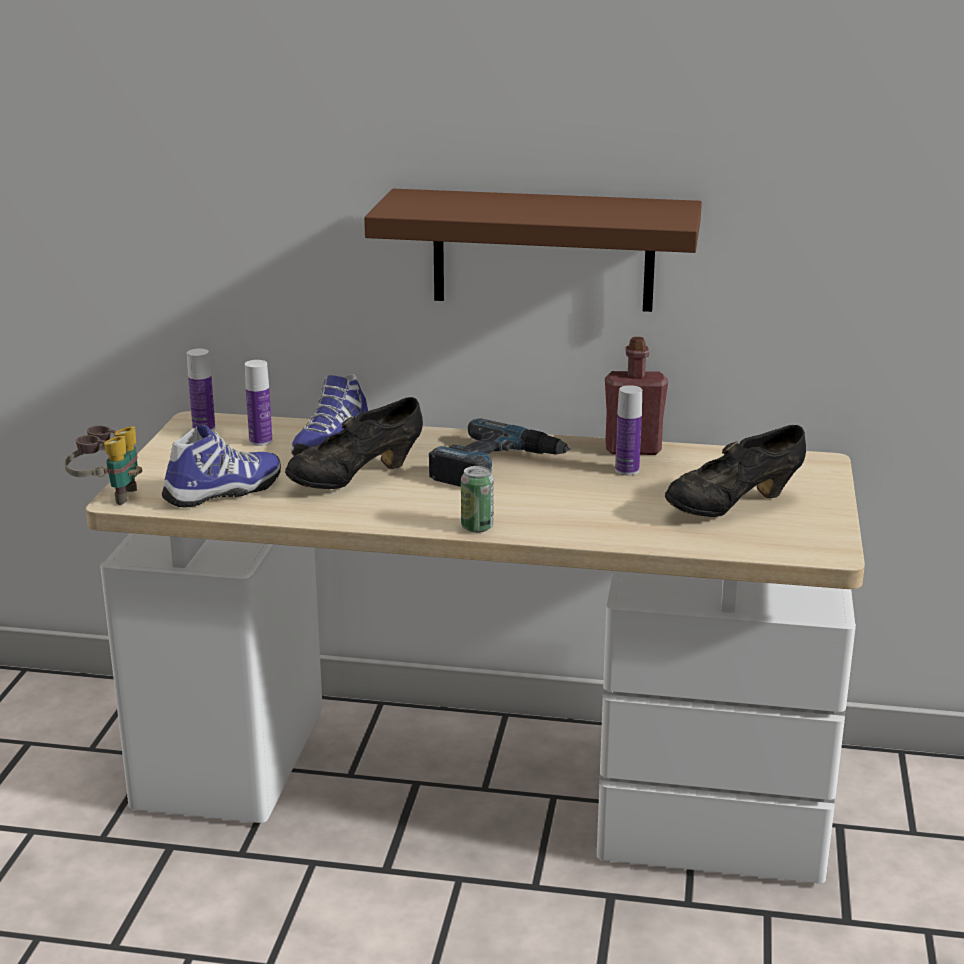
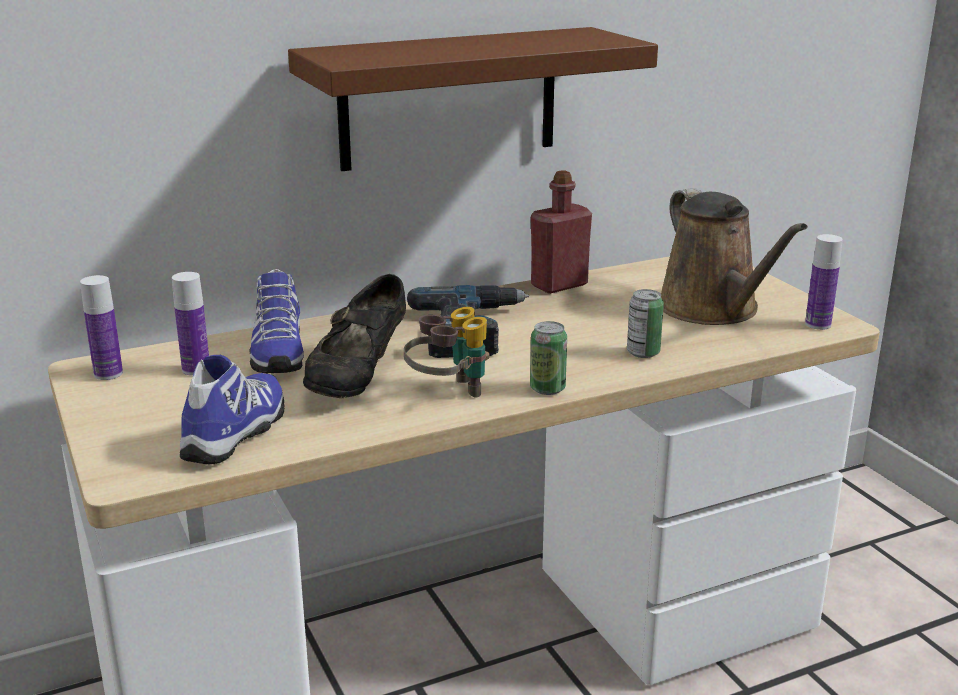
camera: 35 degrees left, 0 degrees up
(108, 496) = (99, 479): binoculars -> binoculars (449, 392)
(602, 523) = (643, 352): none -> can
(627, 470) = (584, 303): bottle -> bottle (818, 324)
(732, 507) = (713, 310): black shoe -> brown watering can

